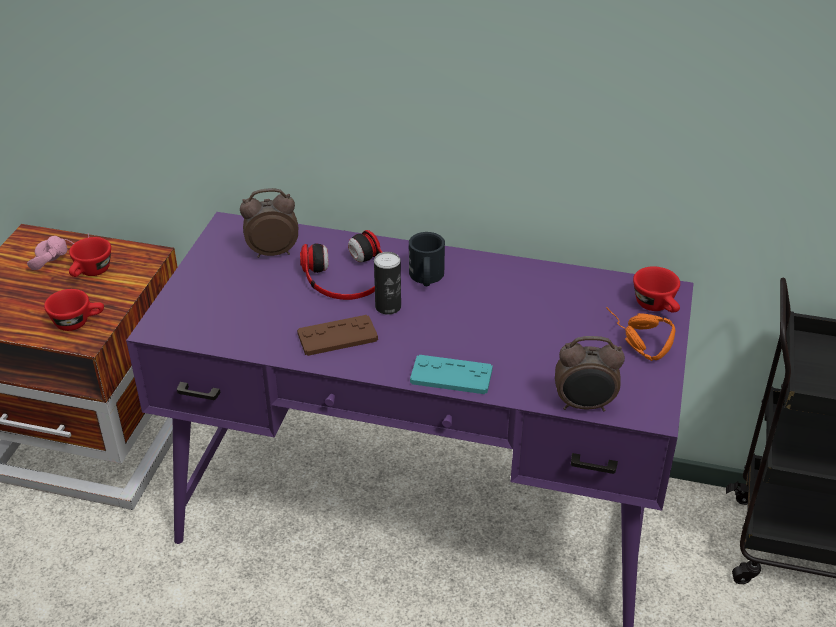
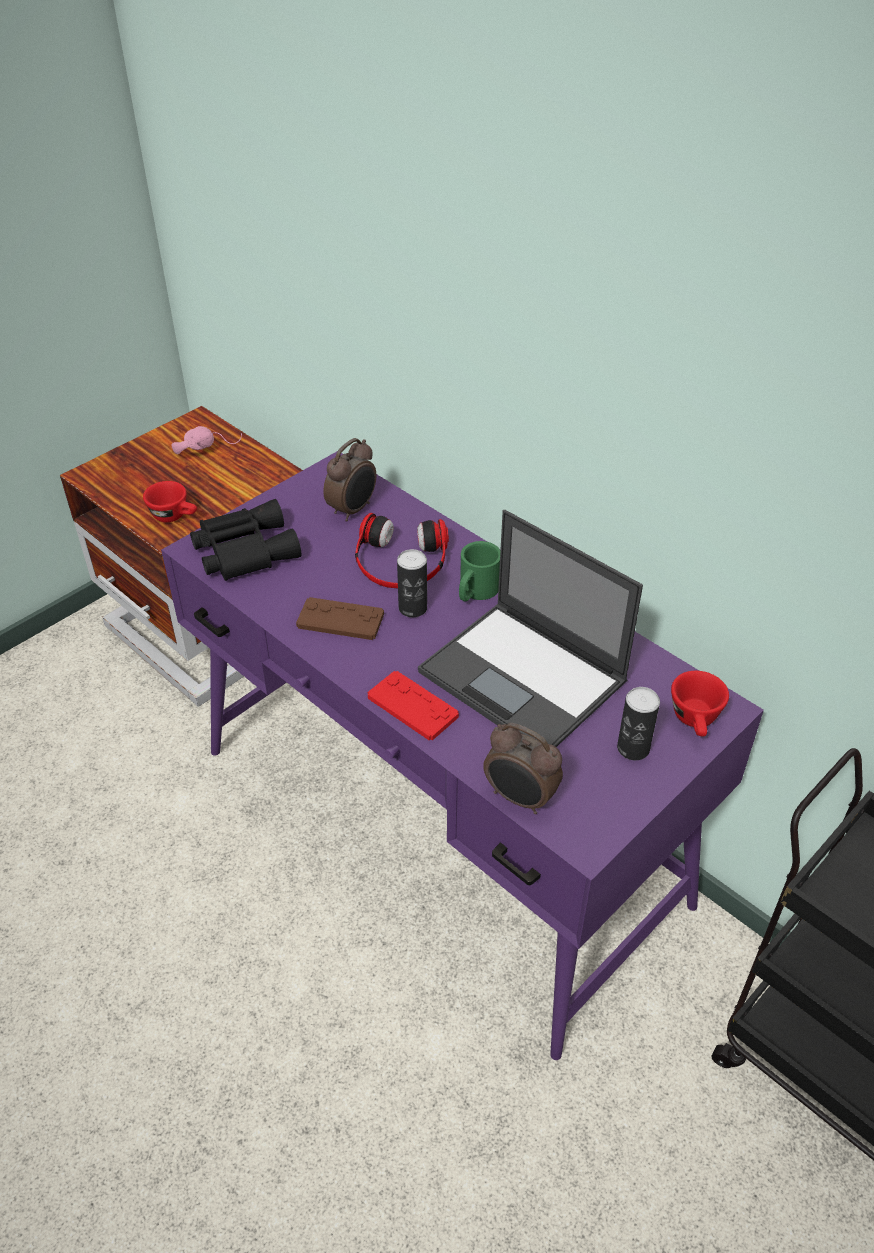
camera: 30 degrees right, 5 degrees up
(91, 273) = (220, 472): red cup -> none
(204, 314) = (243, 550): none -> black binoculars
(272, 252) = (353, 510): alarm clock -> alarm clock turned 105 degrees clockwise
(426, 278) = (475, 592): black mug -> green mug
(451, 376) = (412, 706): turquoise game controller -> red game controller
(516, 324) = (524, 678): none -> laptop
(632, 340) = (633, 748): orange headphones -> can

